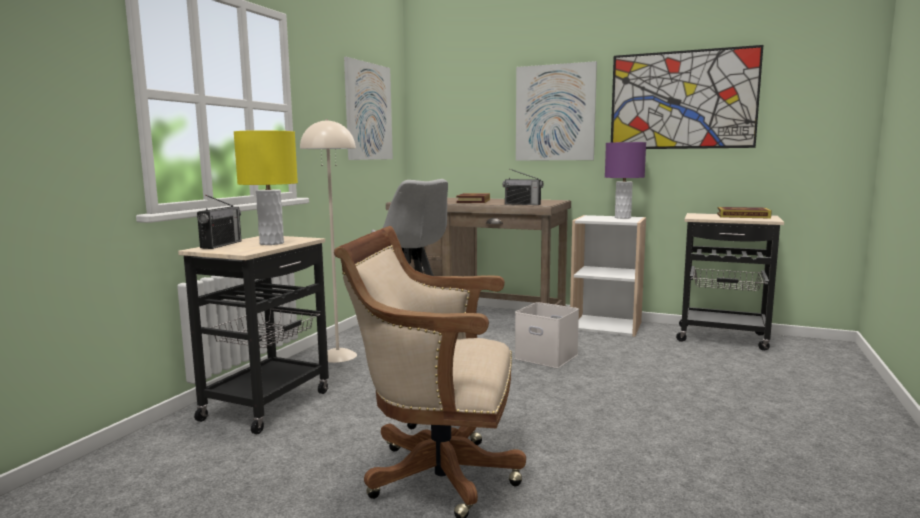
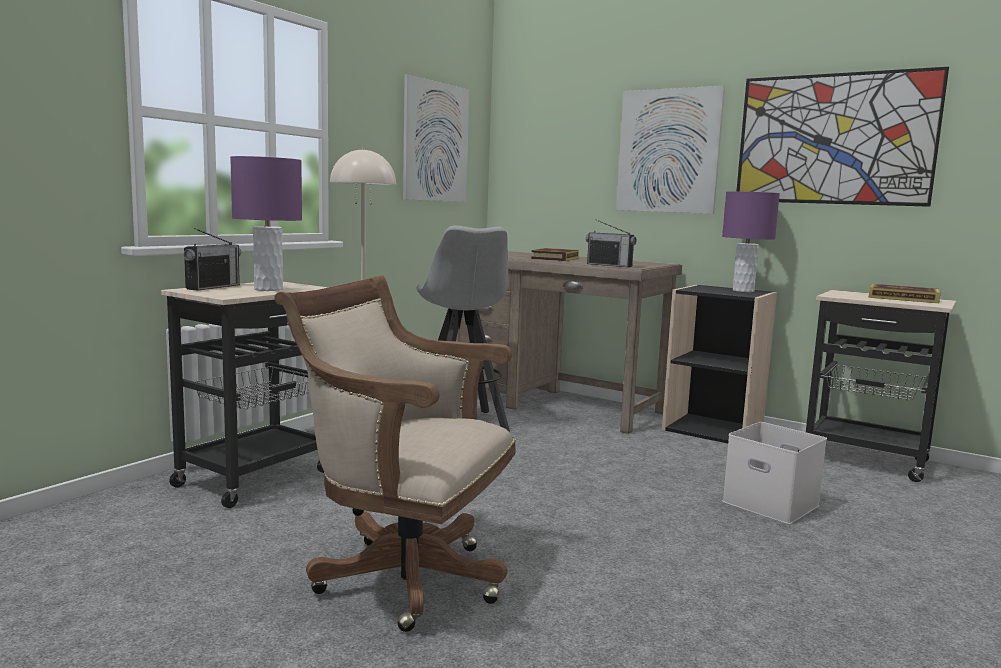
camera: 10 degrees right, 0 degrees up
(271, 243) = (268, 289): yellow table lamp -> purple table lamp
(548, 356) = (615, 459): white storage box -> white storage box (773, 503)
(607, 325) = (714, 430): white bookcase -> black bookcase

